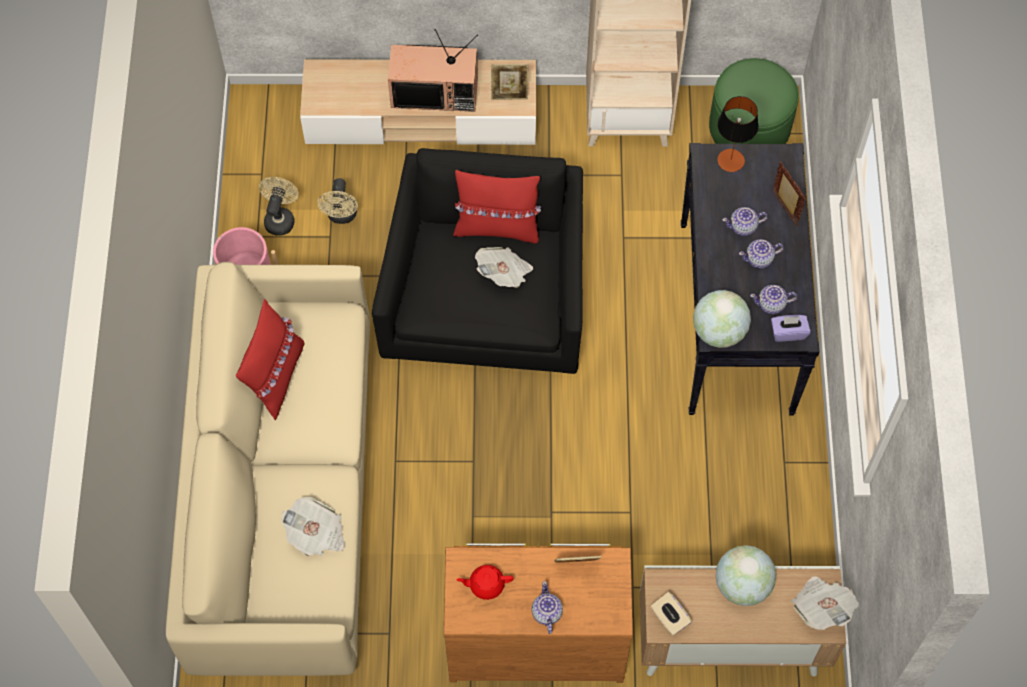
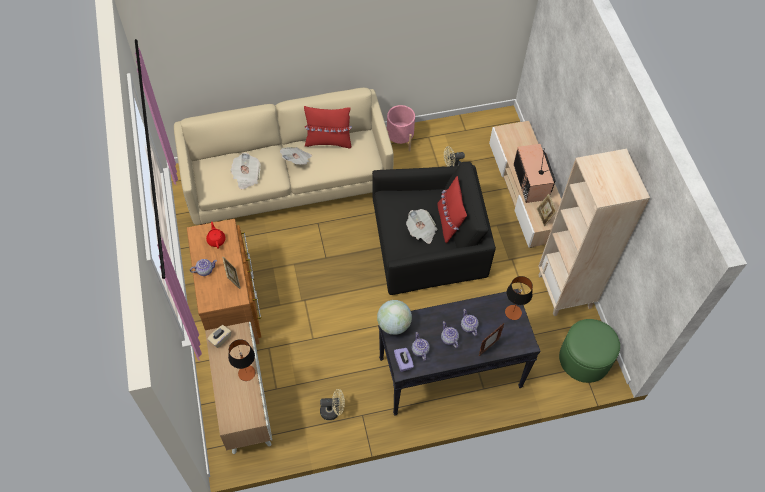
camera: 75 degrees right, 5 degrees down
(280, 218) = (442, 144): beige fan -> beige fan (333, 411)
(742, 585) = (246, 373): globe -> table lamp
(821, 607) = (240, 418): newspaper -> newspaper (297, 160)

